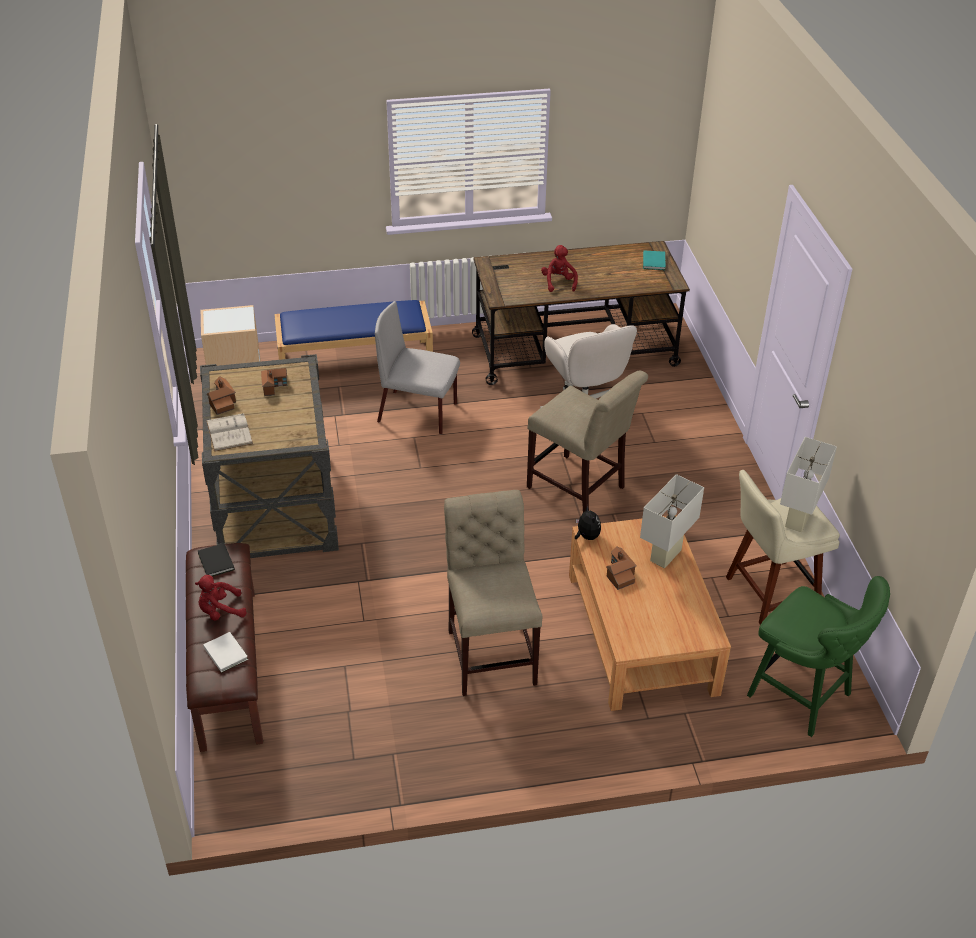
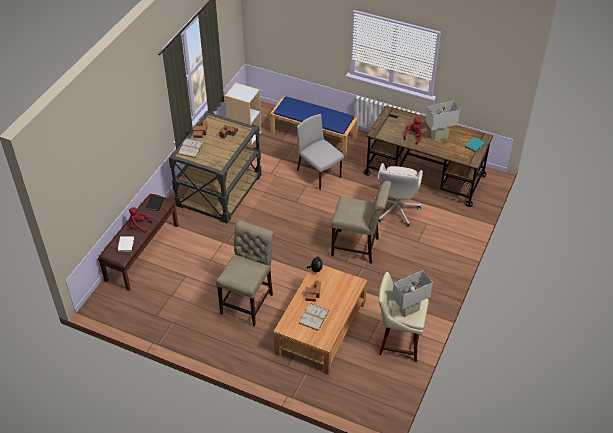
camera: 35 degrees right, 5 degrees up
(580, 490) = (358, 247): beige chair -> beige chair turned 60 degrees counterclockwise
(656, 607) = (314, 317): none -> white book
(665, 555) = (342, 296): white table lamp -> white table lamp (439, 136)
(803, 697) = (365, 396): green stool -> none

